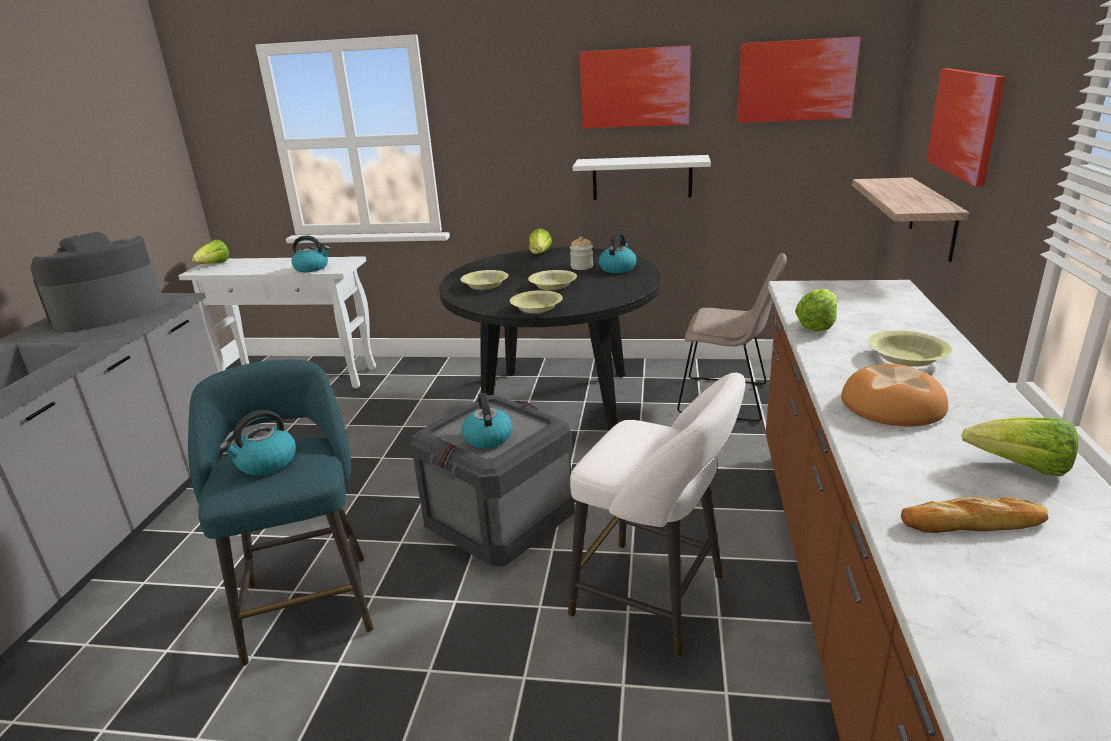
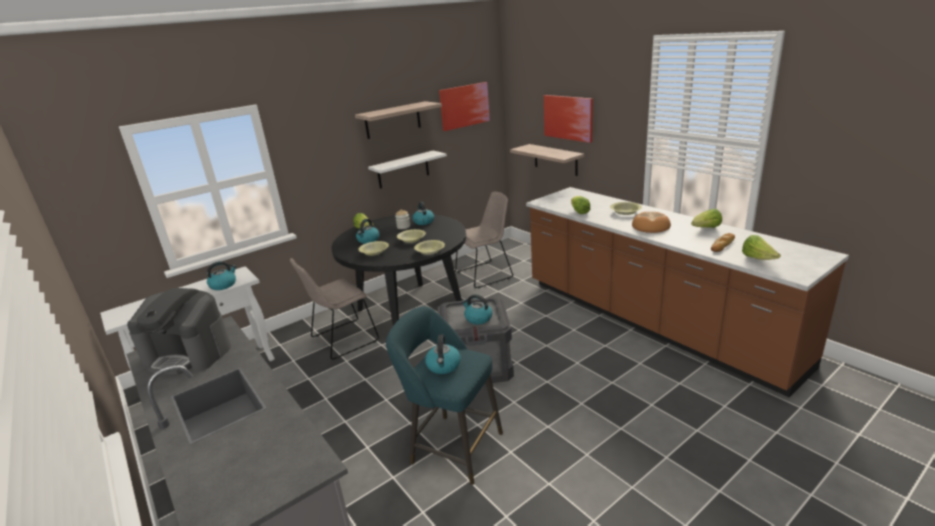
camera: 45 degrees left, 0 degrees up
(108, 313) = (188, 354): coffee machine -> coffee machine turned 75 degrees counterclockwise
(214, 265) = (120, 314): lettuce -> lettuce (758, 258)
(438, 400) = (342, 340): none -> beige chair
(512, 269) = (368, 240): none -> kettle
(634, 88) = (393, 120): picture -> shelf
(656, 599) = (579, 353): white stool -> none

